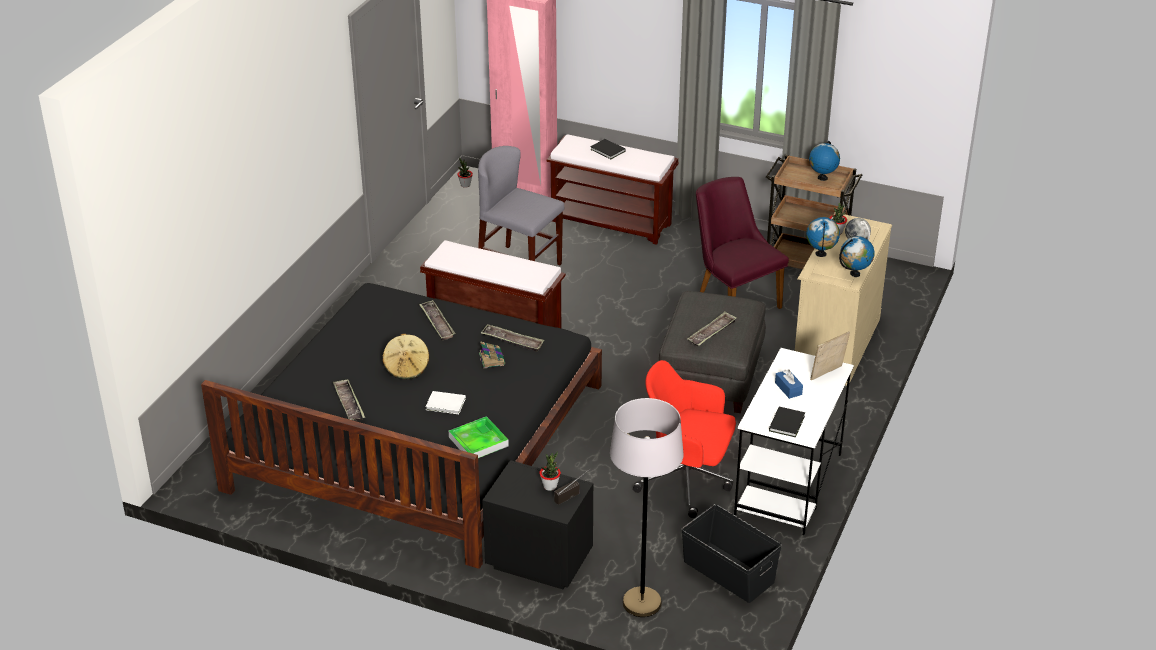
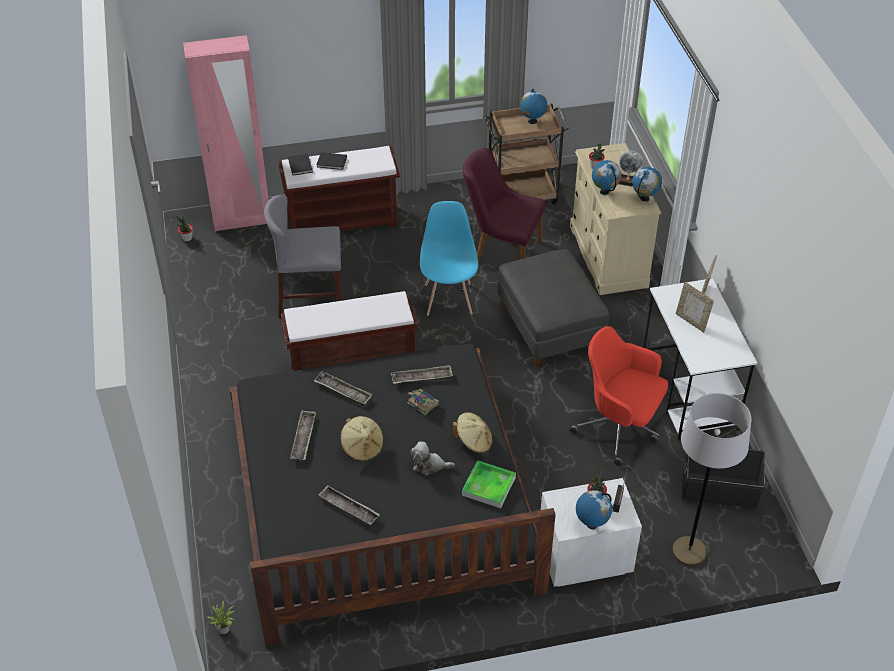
camera: 35 degrees left, 10 degrees up
(202, 464) = (224, 628): none -> potted plant
(446, 404) = (429, 465): white book -> plush toy
(503, 405) = (473, 442): none -> beige hat
(524, 502) = (591, 524): none -> globe
(538, 560) = (582, 559): black nightstand -> white nightstand
(641, 317) = (449, 298): none -> blue chair
(687, 481) = (619, 428): red office chair -> red office chair turned 45 degrees clockwise
(712, 332) = (562, 294): tray -> tray (303, 438)
(787, 423) = (720, 352): black book -> black book (300, 165)
(788, 389) = (691, 322): blue tissue box -> picture frame

